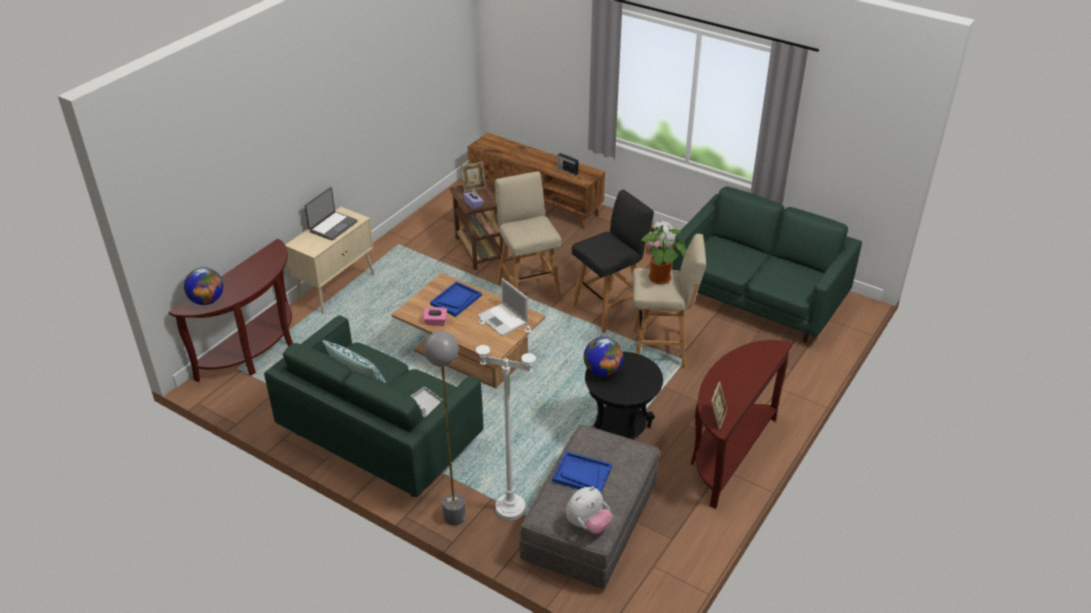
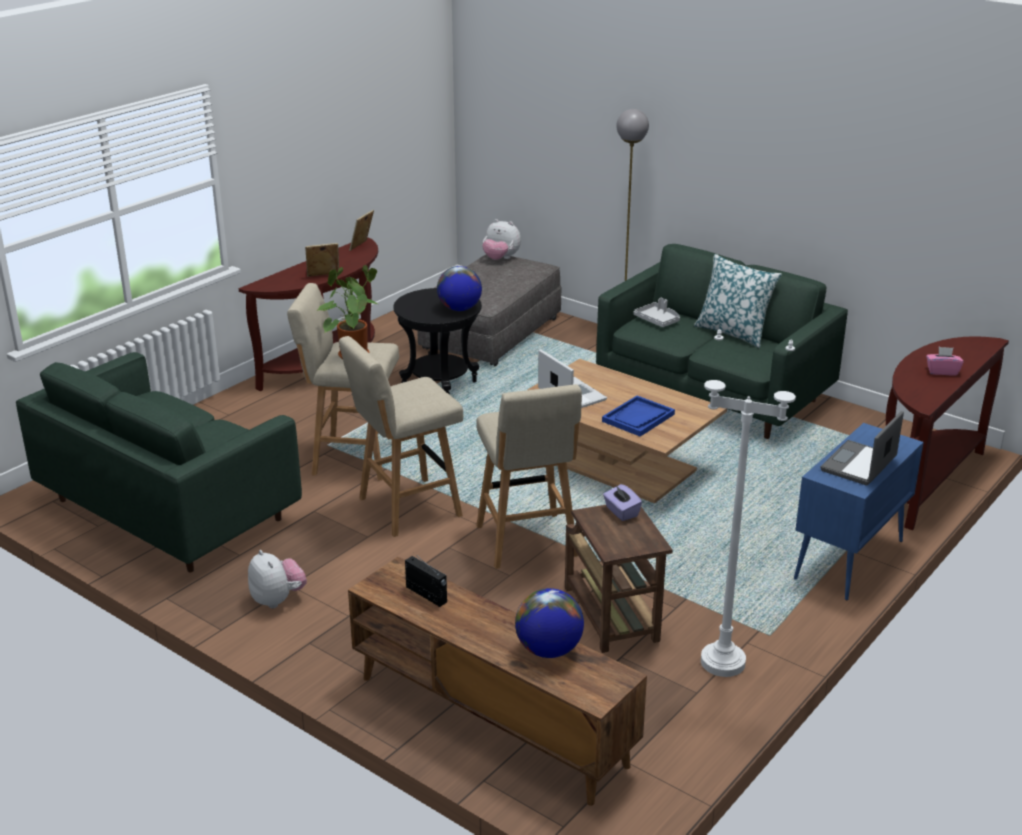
camera: 175 degrees left, 10 degrees down
(207, 300) = (967, 348): globe -> globe (549, 650)
(337, 288) = (848, 560): beige cabinet -> blue cabinet
(435, 322) = (663, 396): pink tissue box -> pink tissue box (942, 371)
(474, 187) = (623, 546): picture frame -> picture frame (323, 277)
(510, 508) = (567, 343): white floor lamp -> white floor lamp (722, 662)
(582, 474) = (499, 281): blue tray -> none
(588, 525) = (500, 259): plush toy -> plush toy turned 120 degrees counterclockwise
(609, 309) = (406, 508): black stool -> beige stool

